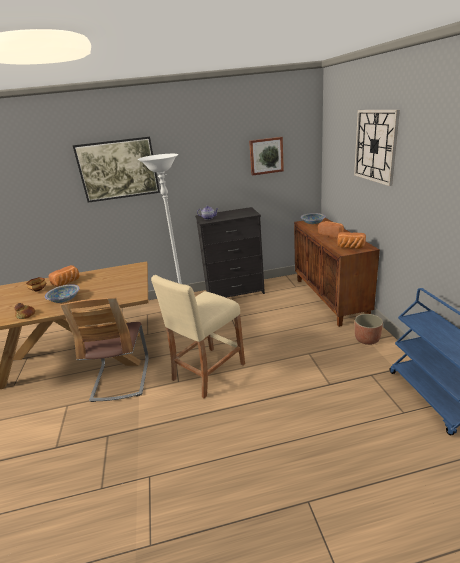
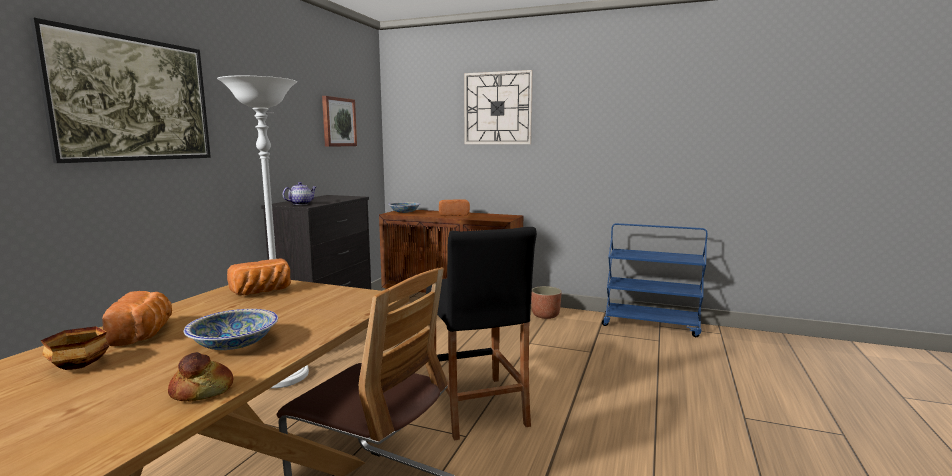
camera: 60 degrees left, 15 degrees down
(208, 371) = (476, 406): beige stool -> black stool
(350, 247) = (499, 217): bread -> bread (262, 292)

